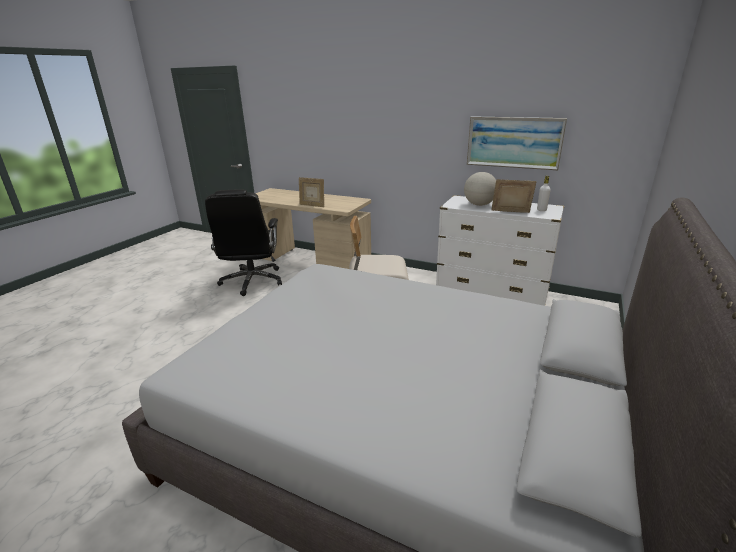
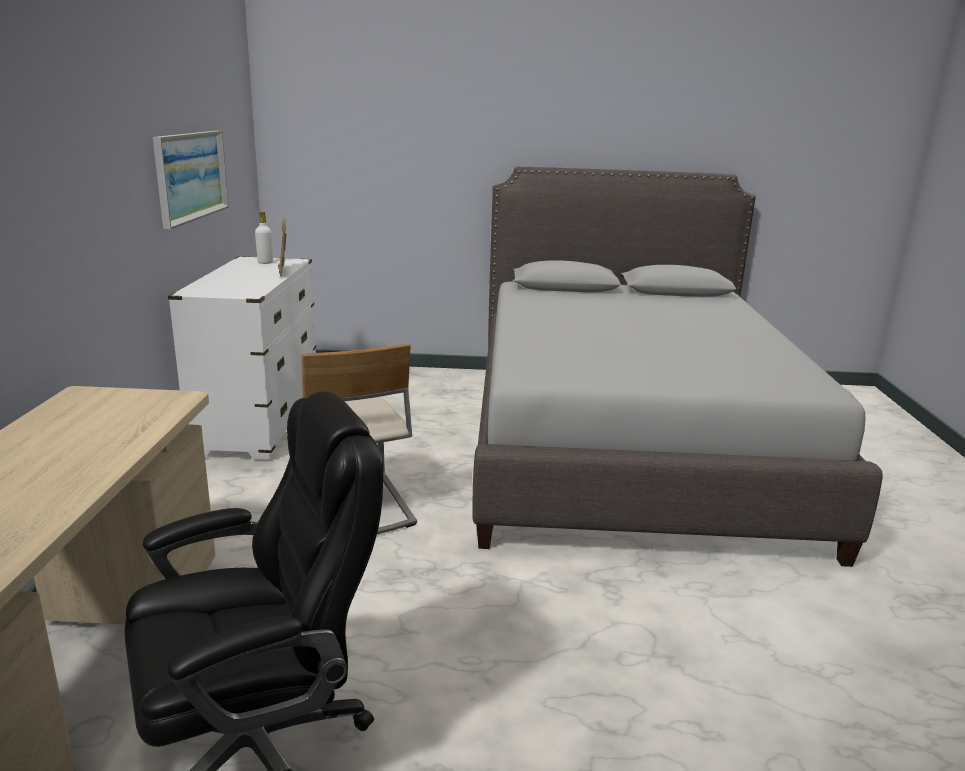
camera: 115 degrees left, 5 degrees down
(312, 205) = (136, 441): picture frame -> none
(479, 205) = (241, 283): globe -> none

